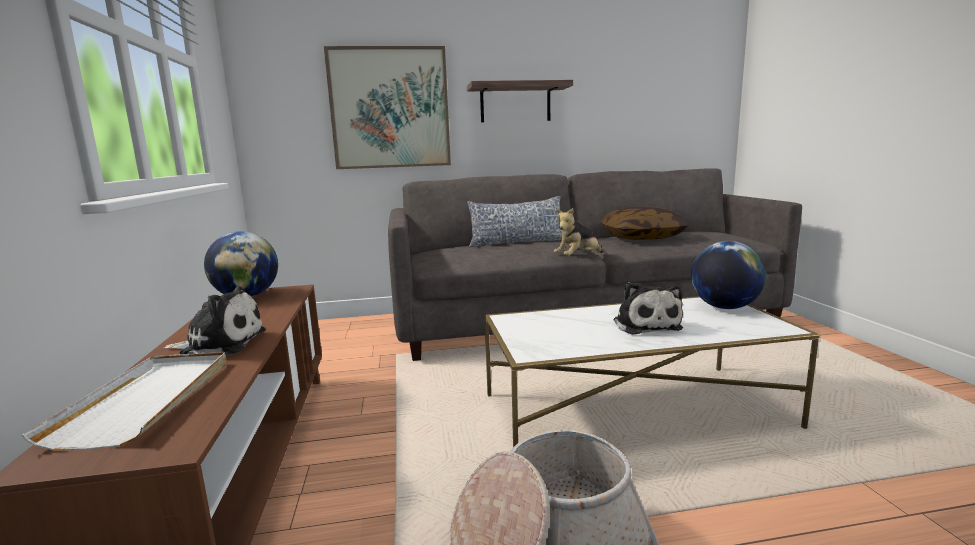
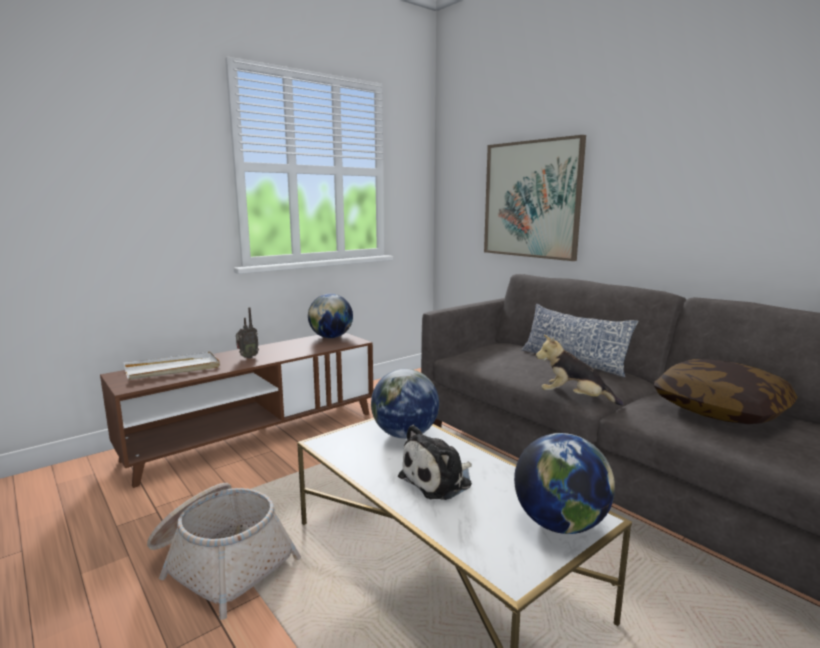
camera: 60 degrees right, 0 degrees up
(220, 343) = (247, 357): plush toy -> radio
(515, 103) = (657, 196): shelf -> none
(547, 322) = (404, 435): none -> globe

